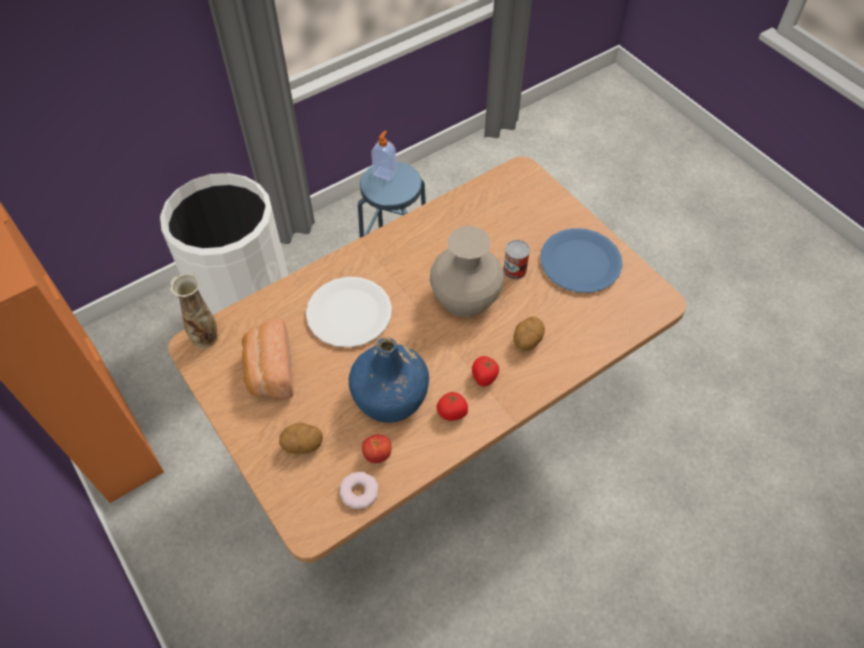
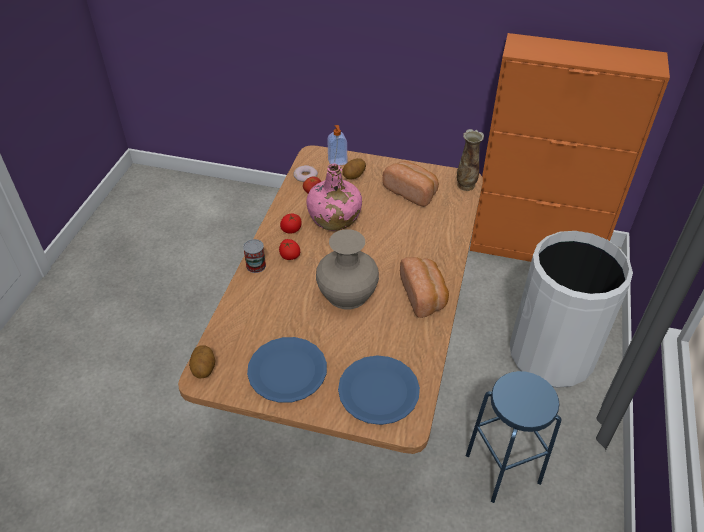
camera: 140 degrees right, 10 degrees down
(349, 313) = (407, 240): white plate -> none
(385, 173) = (539, 402): soap dispenser -> soap dispenser (337, 162)
(391, 396) = (334, 218): blue bottle -> pink bottle
(400, 250) = (424, 295): none -> bread
(514, 270) = (331, 332): can -> can (256, 266)
(520, 203) = (378, 391): none -> blue plate
(527, 341) = (280, 291): potato -> potato (204, 369)

